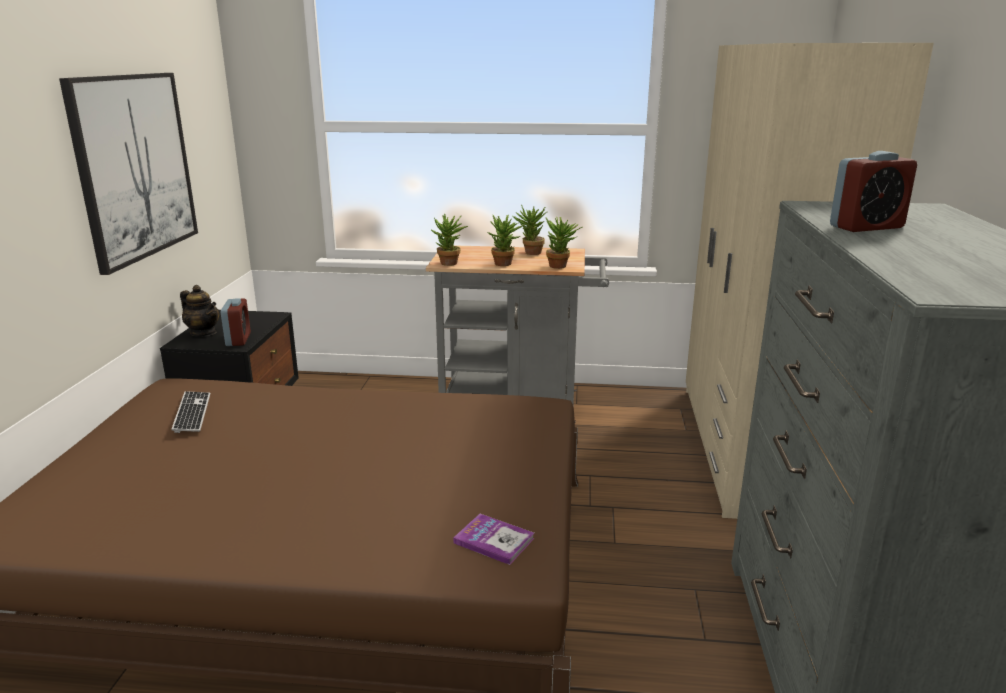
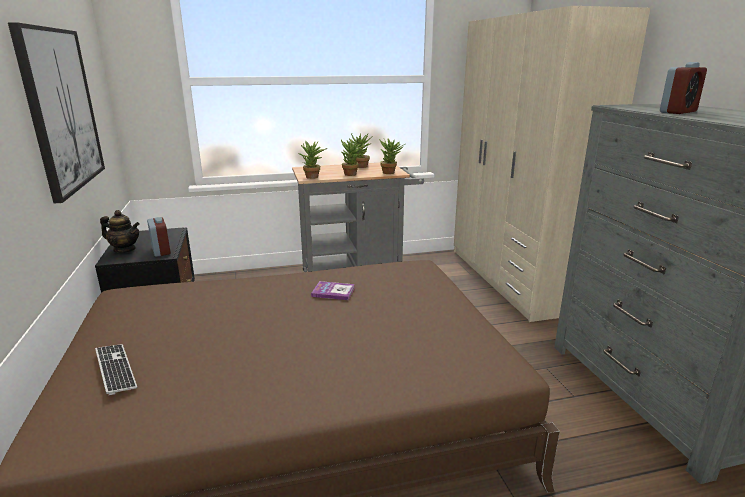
camera: 20 degrees left, 0 degrees up
(192, 413) = (161, 311): keyboard -> keyboard (115, 369)
(494, 540) = (472, 356): book -> book (333, 292)

